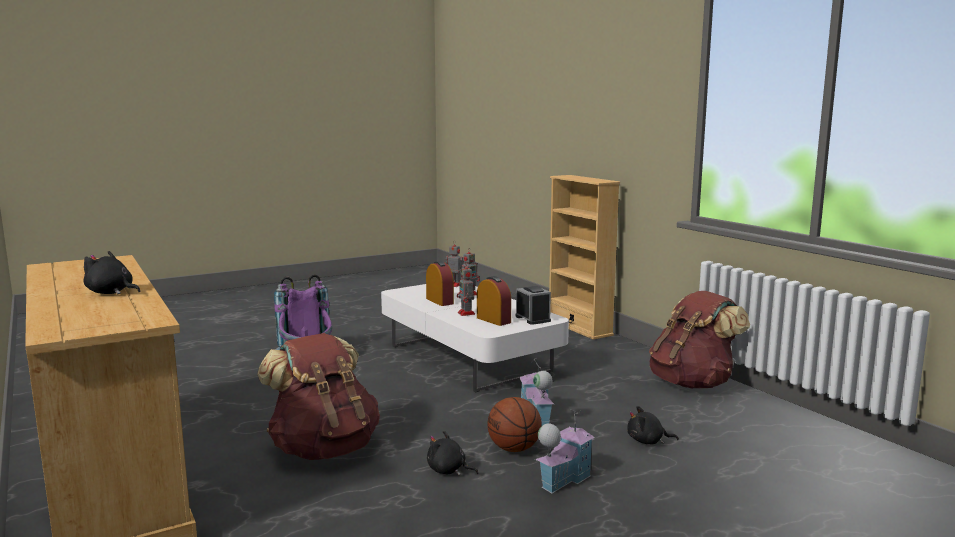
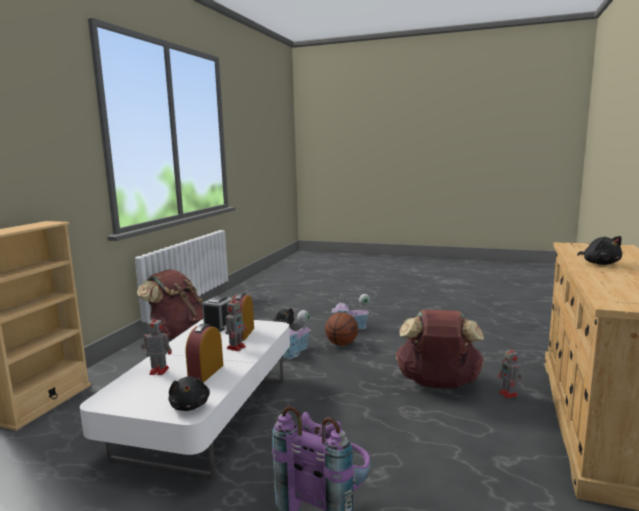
camera: 130 degrees left, 0 degrees up
(448, 470) = (389, 348): black plush toy -> black plush toy (190, 406)
(454, 285) = (116, 395): toy robot -> toy robot (509, 394)

